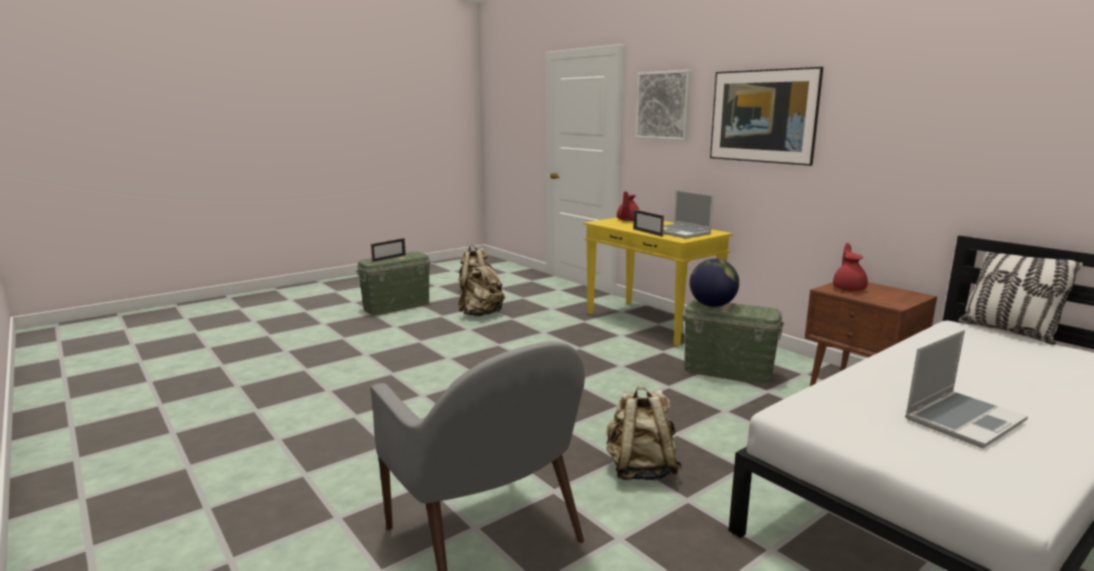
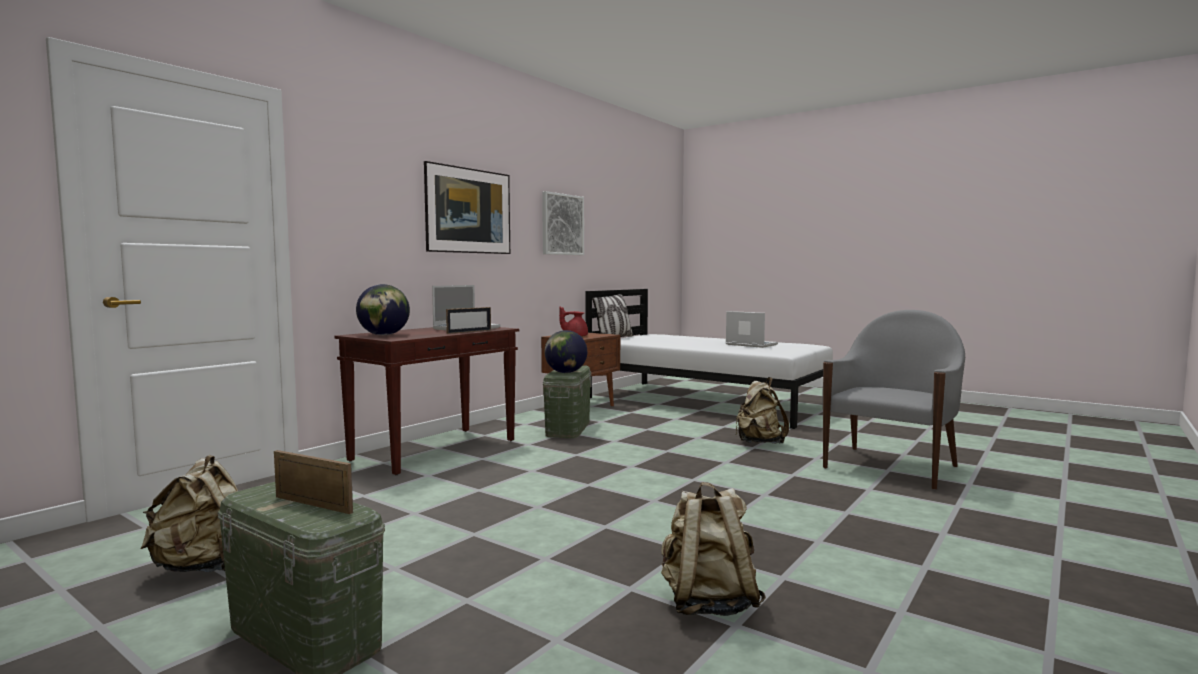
camera: 105 degrees left, 10 degrees down
(482, 314) = (390, 536): beige backpack -> beige backpack (708, 603)
(627, 220) = (383, 335): red teapot -> globe
(651, 323) = (435, 450): yellow console table -> brown console table
(663, 105) = (359, 188): picture -> picture (562, 224)

